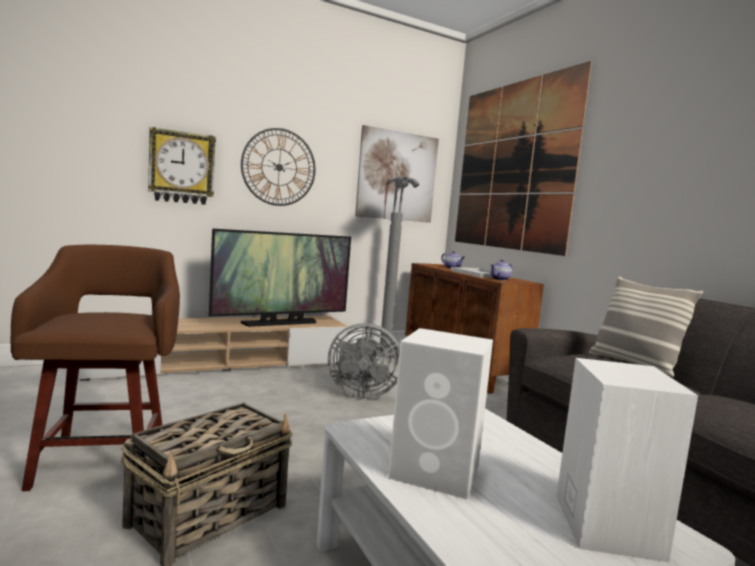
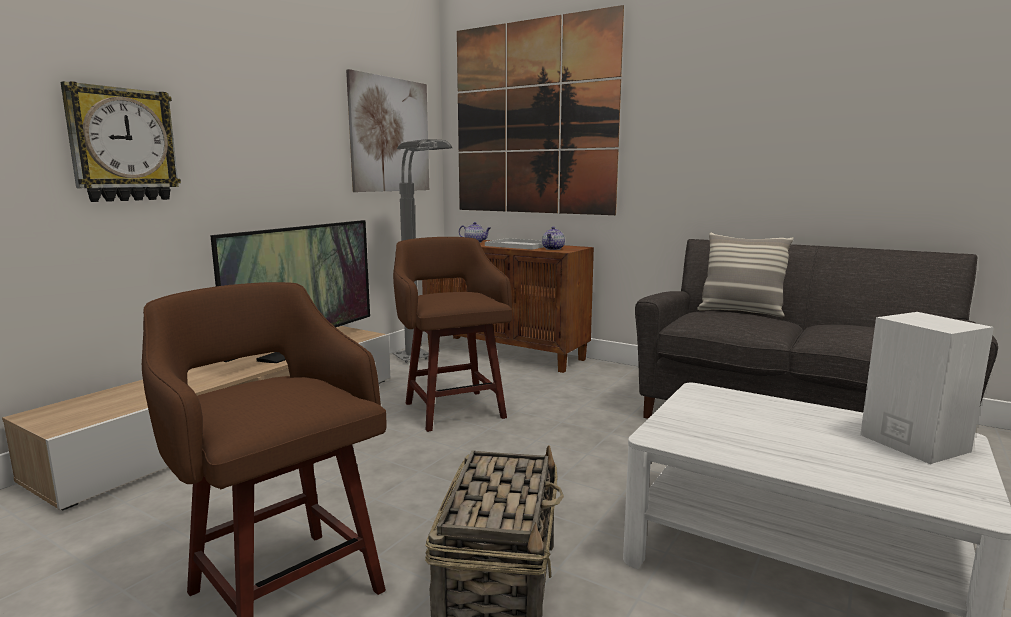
camera: 30 degrees left, 5 degrees up
(279, 167) = (257, 134): wall clock -> none
(361, 393) = (453, 409): grey fan -> brown stool
(437, 473) = (776, 448): white speaker -> none

